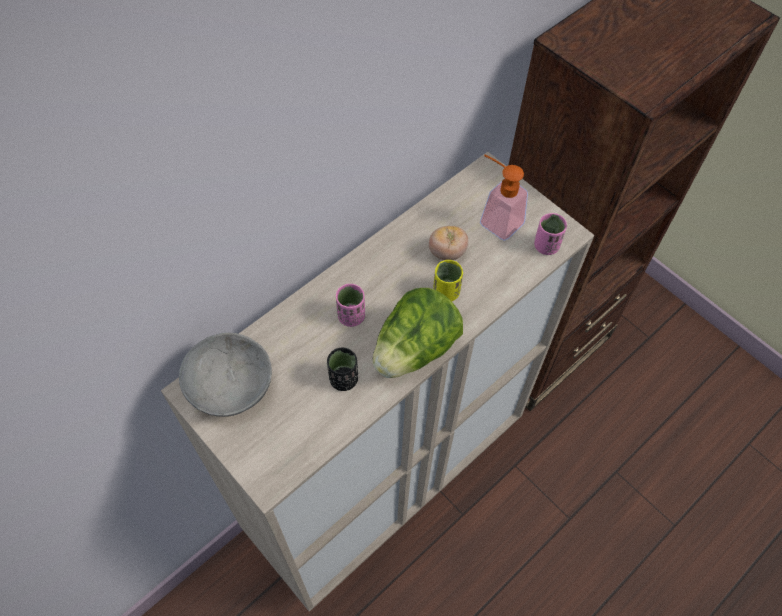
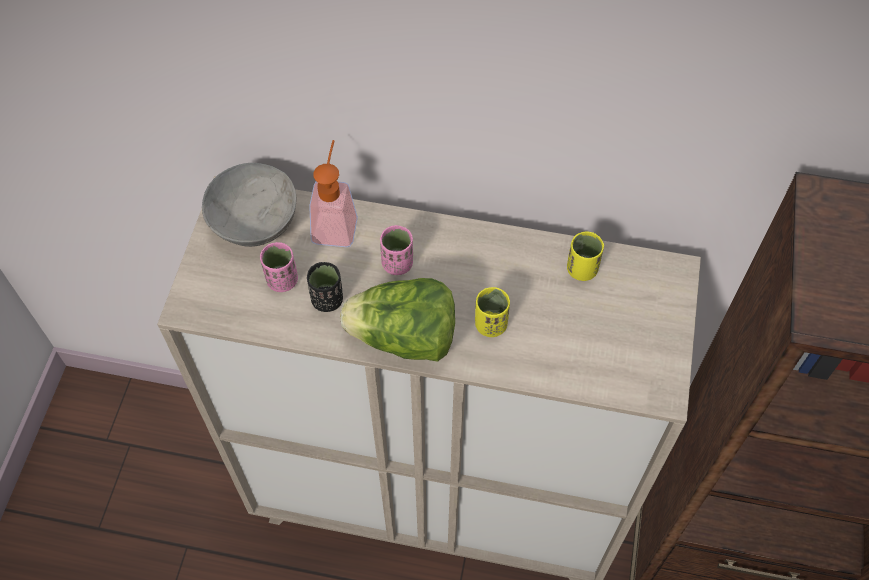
camera: 55 degrees right, 0 degrees up
(446, 215) = (581, 269): none -> yellow cup
(447, 252) = (538, 297): tomato -> none
(495, 219) = (618, 315): soap dispenser -> soap dispenser (336, 222)
(546, 246) = (628, 381): pink cup -> pink cup (282, 280)

